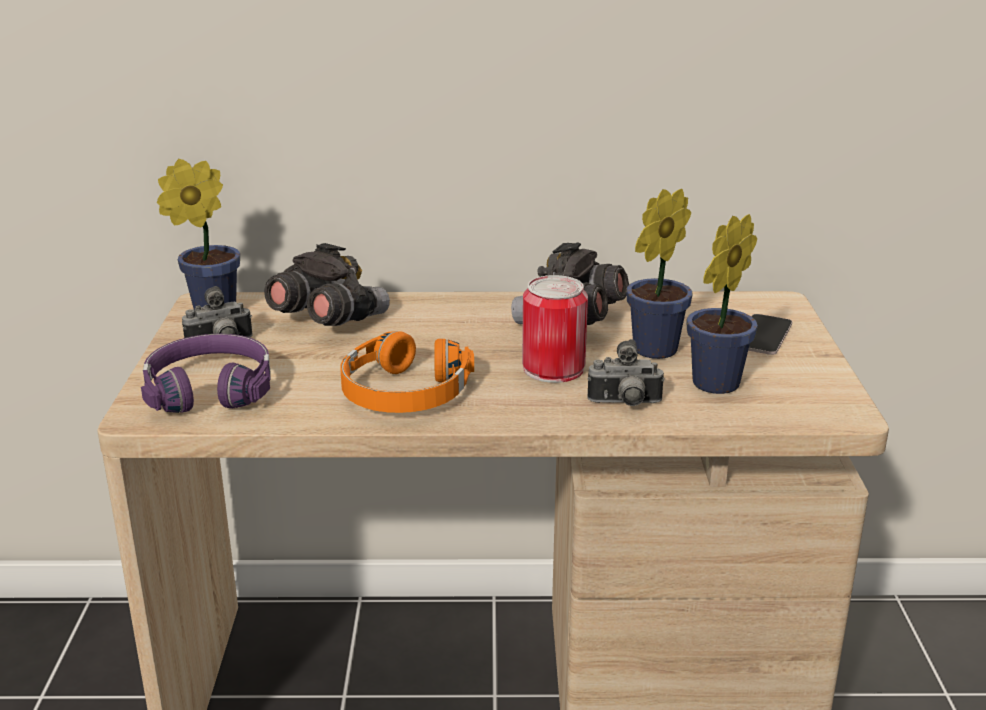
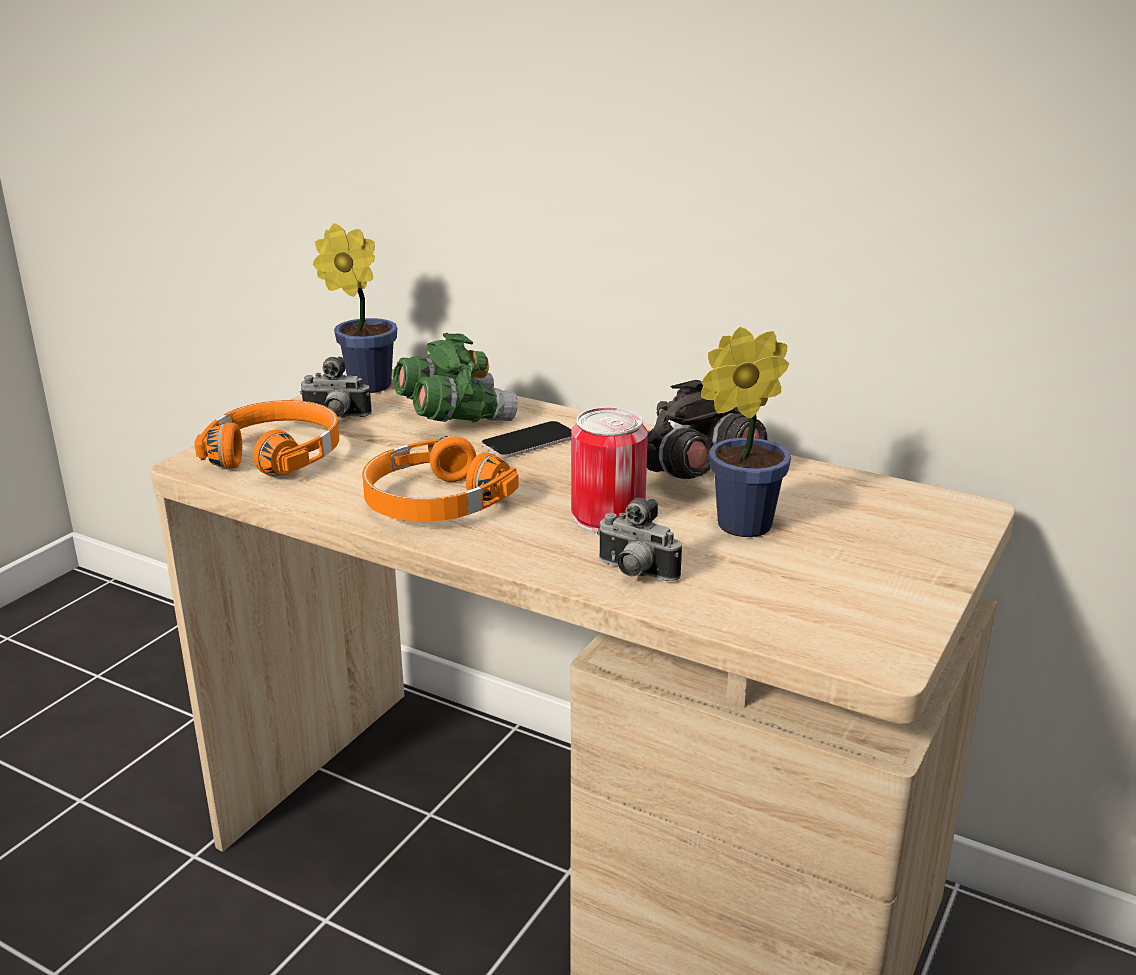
camera: 30 degrees right, 0 degrees up
(210, 389) = (277, 454): purple headphones -> orange headphones
(328, 321) = (454, 417): grey binoculars -> green binoculars
(711, 386) = (758, 581): potted plant -> none
(763, 336) = (896, 542): phone -> phone (529, 441)

